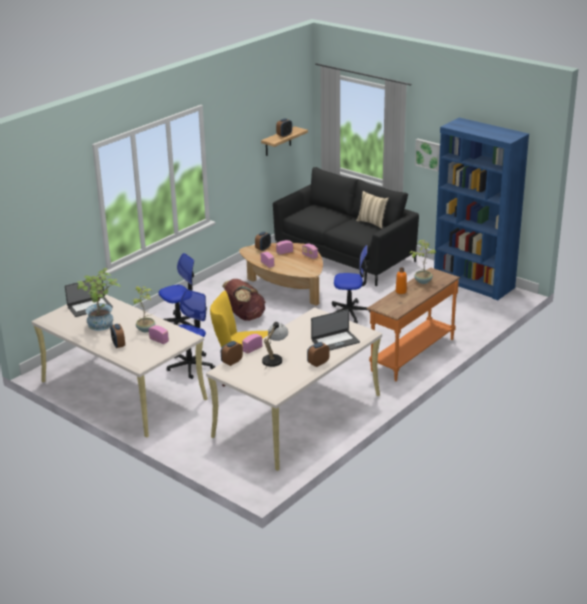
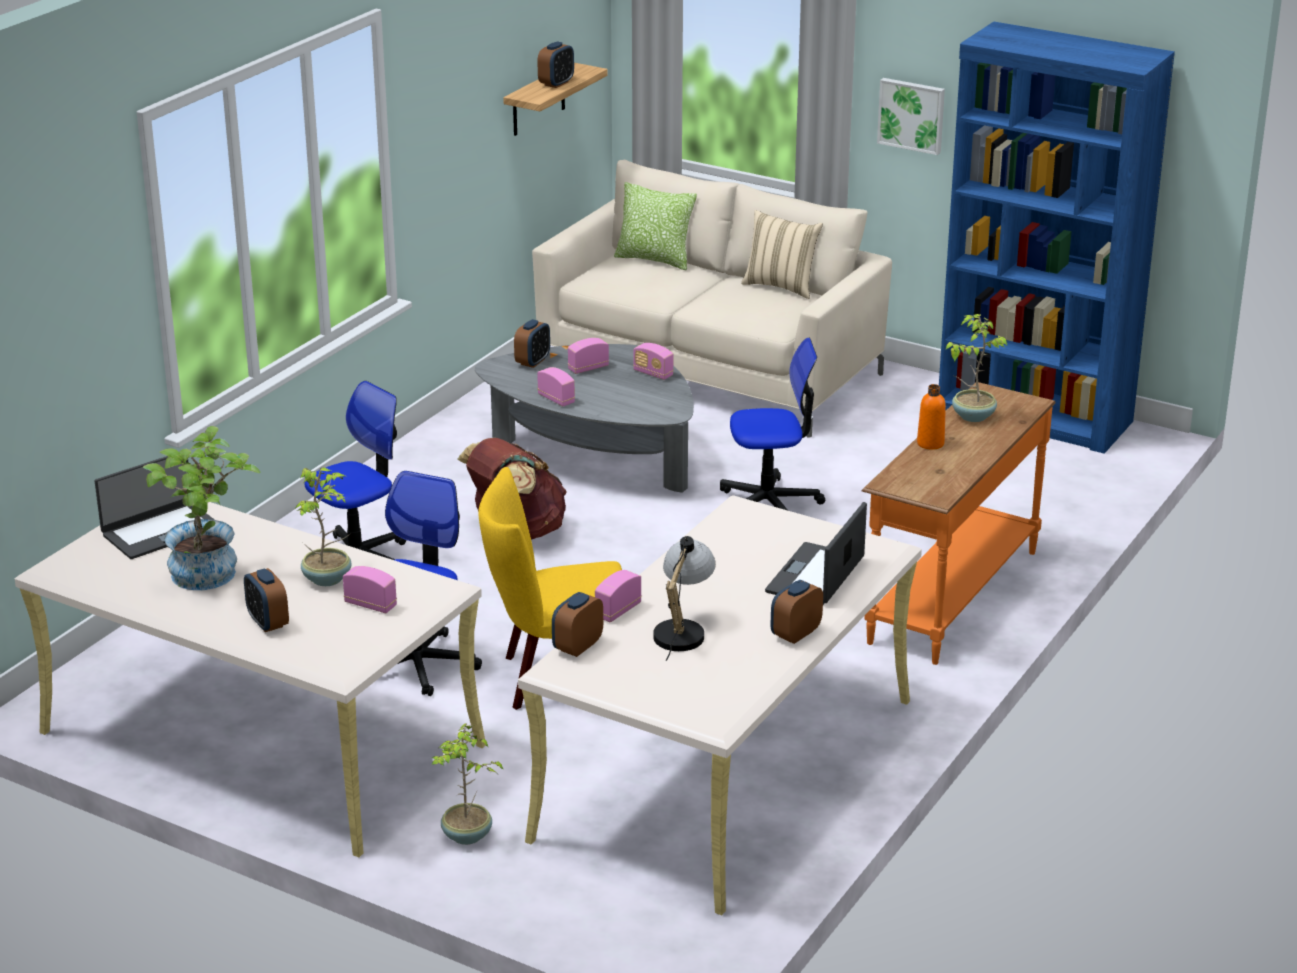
camera: 10 degrees left, 0 degrees up
(189, 433) = (466, 836): none -> potted plant
(286, 289) = (595, 458): brown coffee table -> grey coffee table
(324, 209) = (655, 259): none -> pillow
(335, 341) = (816, 576): laptop -> laptop turned 150 degrees clockwise
(344, 255) = (710, 370): black sofa -> beige sofa

